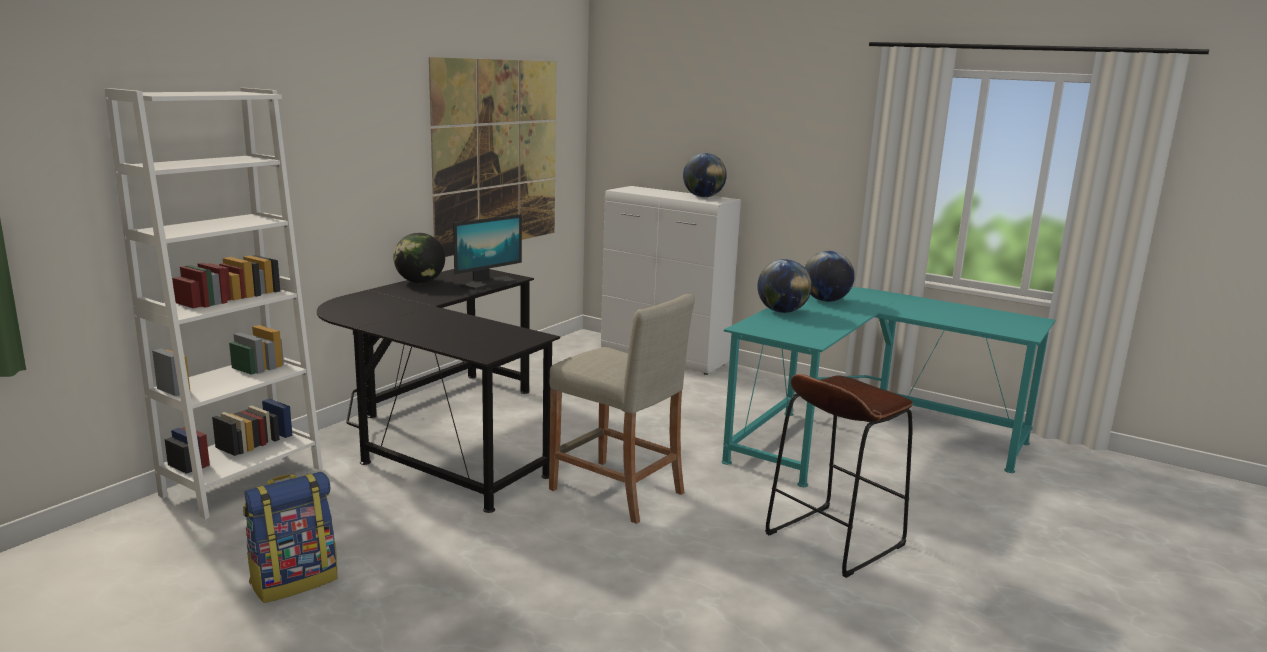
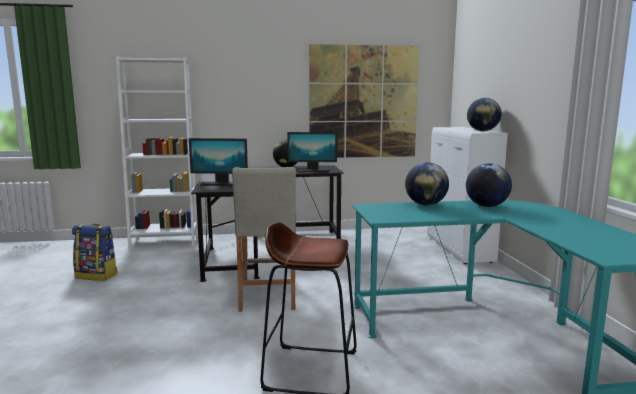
camera: 50 degrees right, 5 degrees down
(465, 339) = (220, 184): none -> monitor

